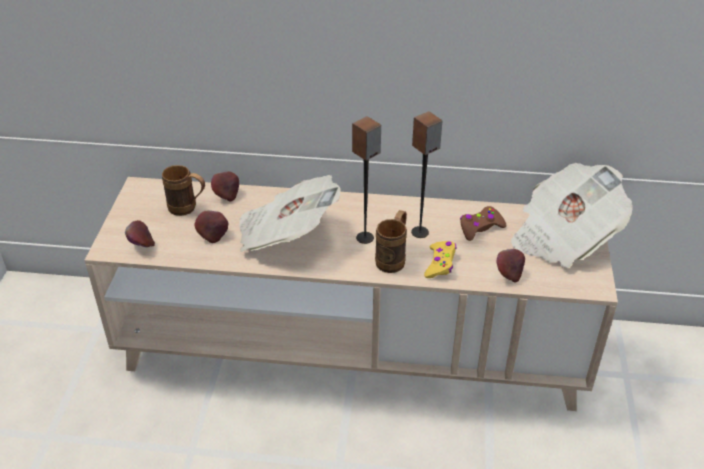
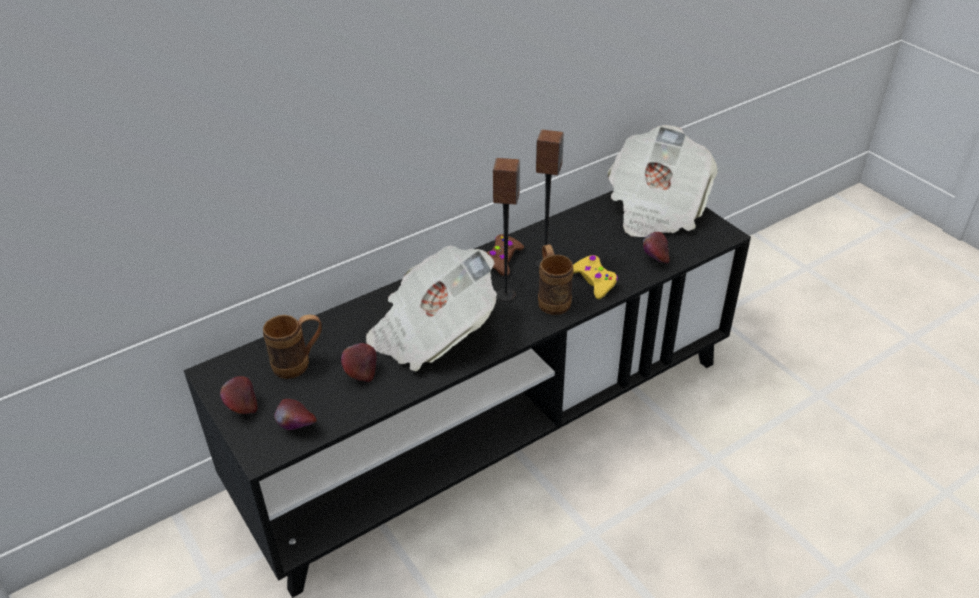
camera: 40 degrees left, 0 degrees up
(226, 195) = (323, 329): apple -> apple (242, 408)
(352, 348) = (491, 428): beige tv stand -> black tv stand
(480, 228) = (587, 234): brown game controller -> brown game controller (503, 260)

